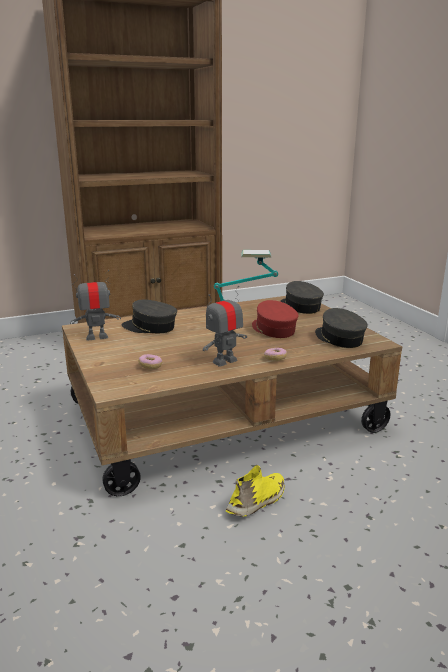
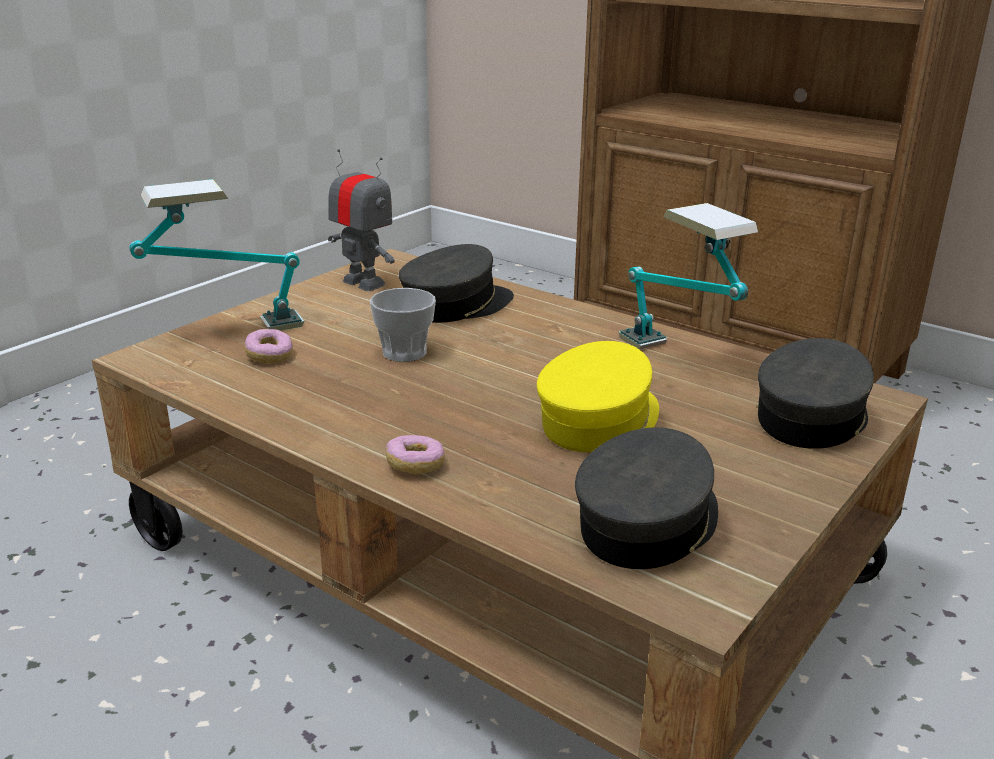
camera: 60 degrees right, 5 degrees up
(110, 370) = (227, 332): none -> table lamp
(150, 327) = (456, 305): grey cap -> grey cap turned 60 degrees clockwise
(182, 343) = (404, 352): none -> cup
(224, 361) = (350, 414): toy robot -> none
(258, 501) = (200, 716): yellow shoe -> none
(273, 329) = (599, 421): red cap -> yellow cap

